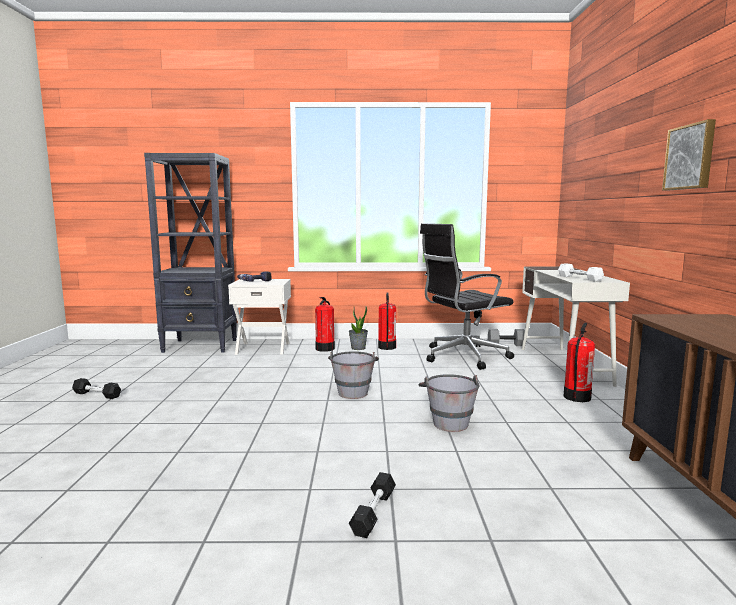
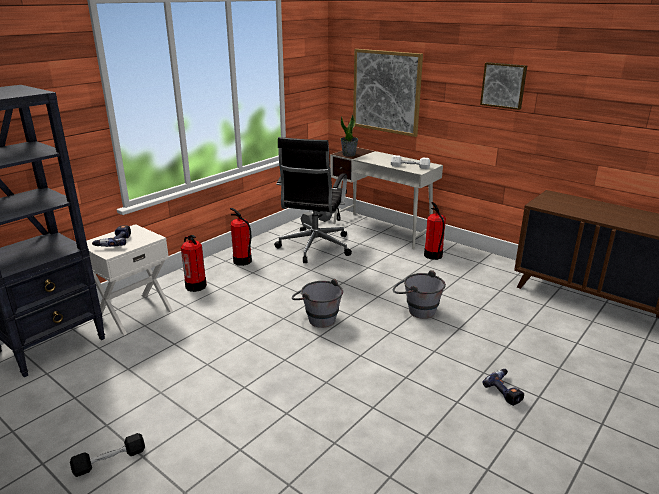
camera: 50 degrees left, 15 degrees up
(358, 348) = (222, 272): potted plant -> potted plant (349, 154)
(373, 513) = (506, 391): black dumbbell -> power drill
(594, 195) = (386, 92): none -> picture

